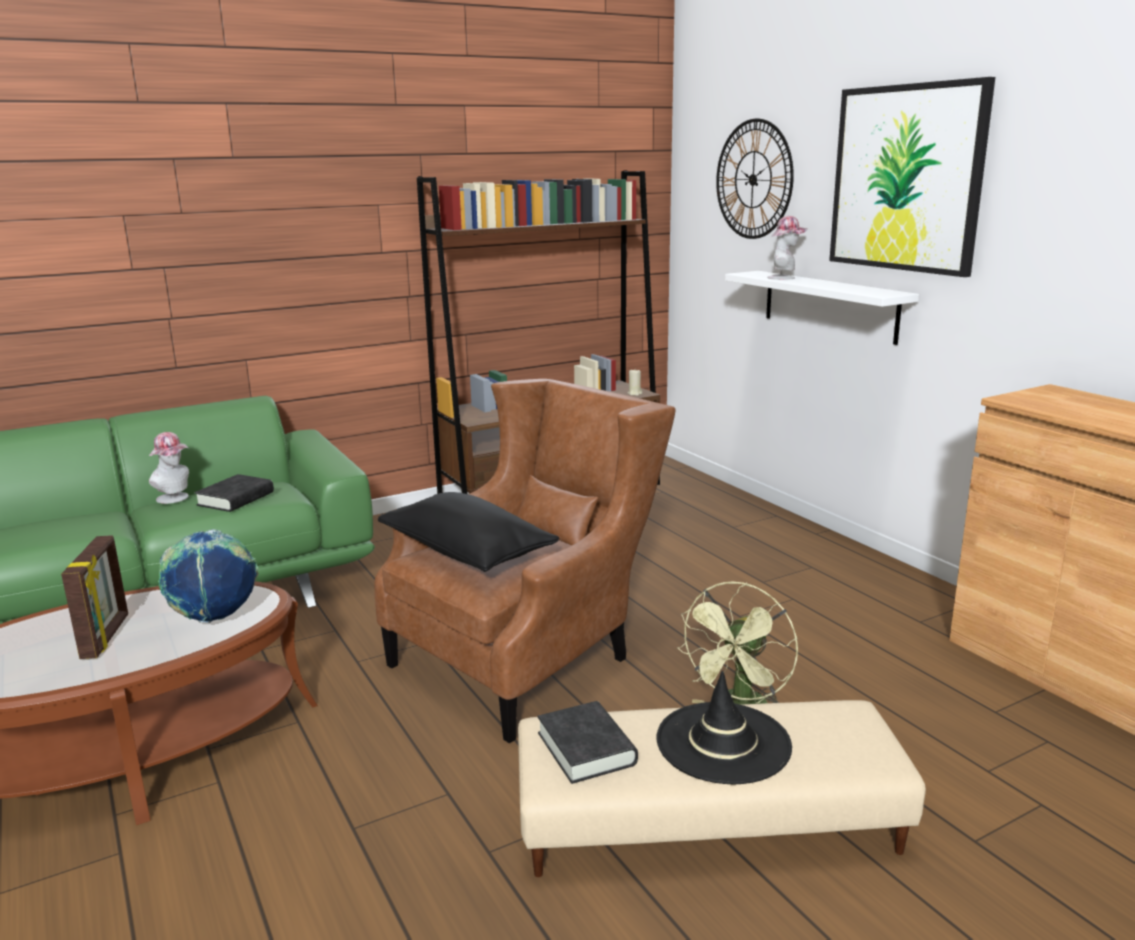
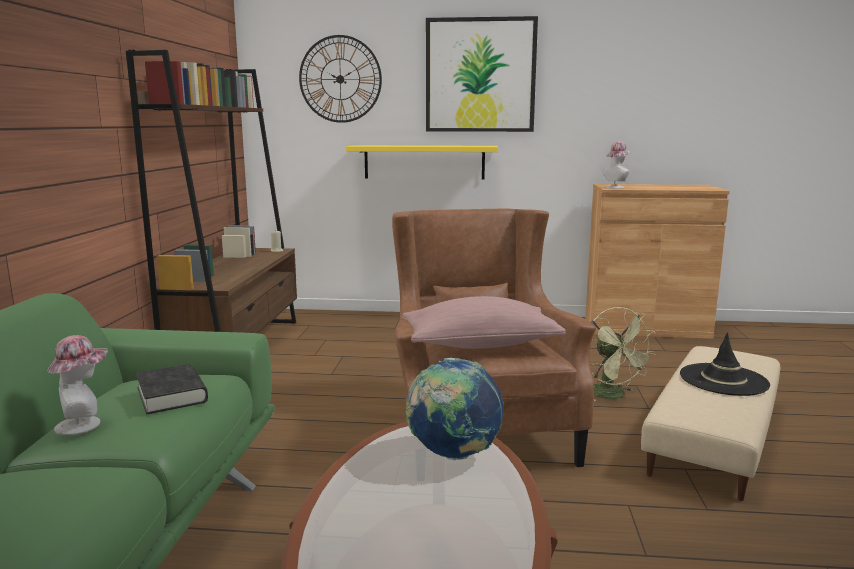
camera: 55 degrees left, 5 degrees down
(107, 637) = (427, 514): picture frame -> none
(467, 553) = (480, 345): black pillow -> pink pillow
(586, 749) = (707, 410): black book -> none
(785, 278) = (394, 145): hat -> hat (615, 187)
(829, 305) = (424, 162): white shelf -> yellow shelf

